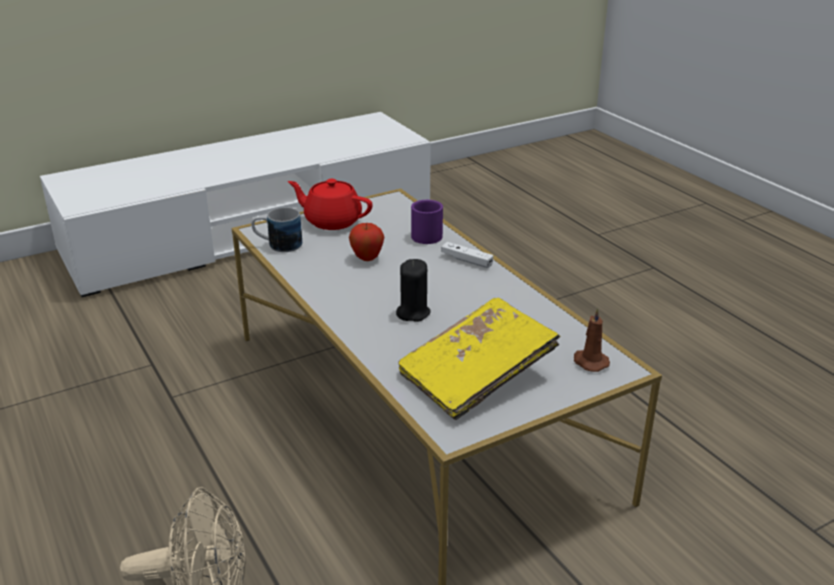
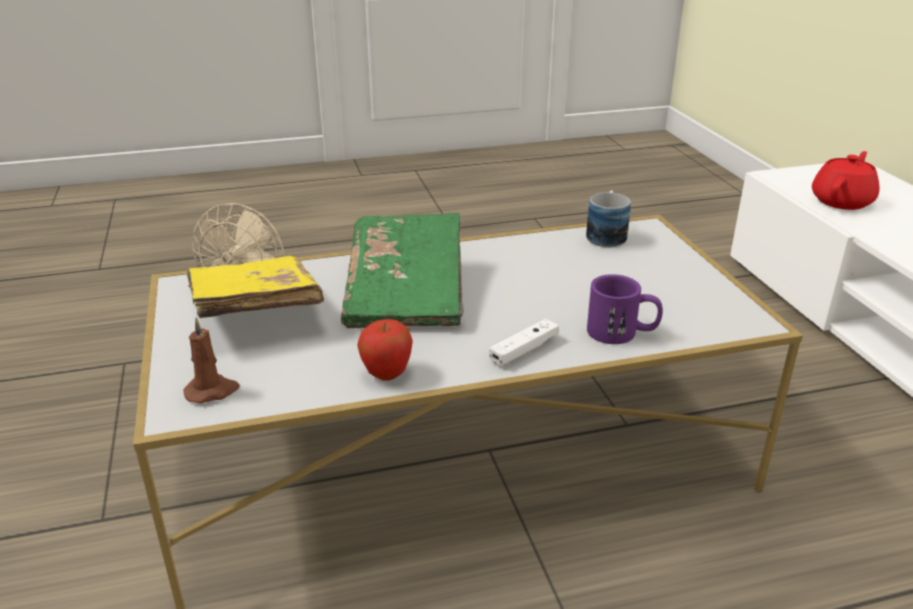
camera: 105 degrees right, 0 degrees up
(332, 221) = (671, 269): red teapot -> red teapot (842, 201)
(367, 259) = (554, 281): apple -> apple (386, 375)
(413, 313) = (406, 293): black candle -> green book

